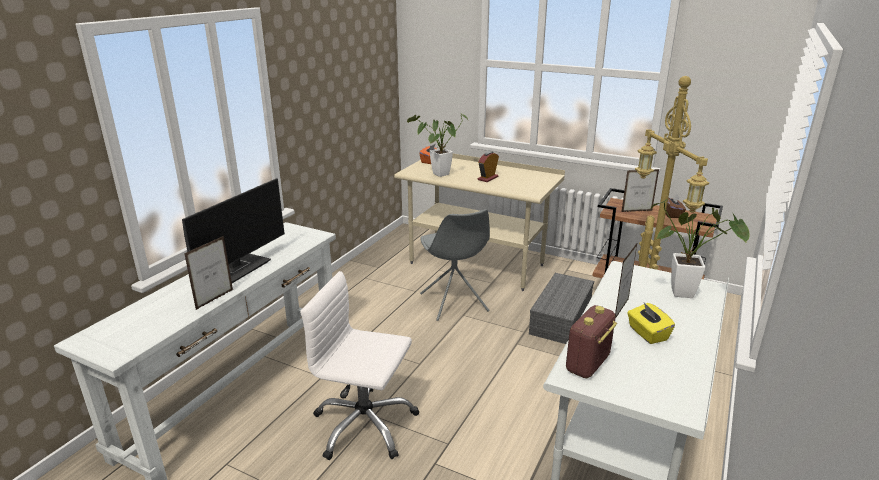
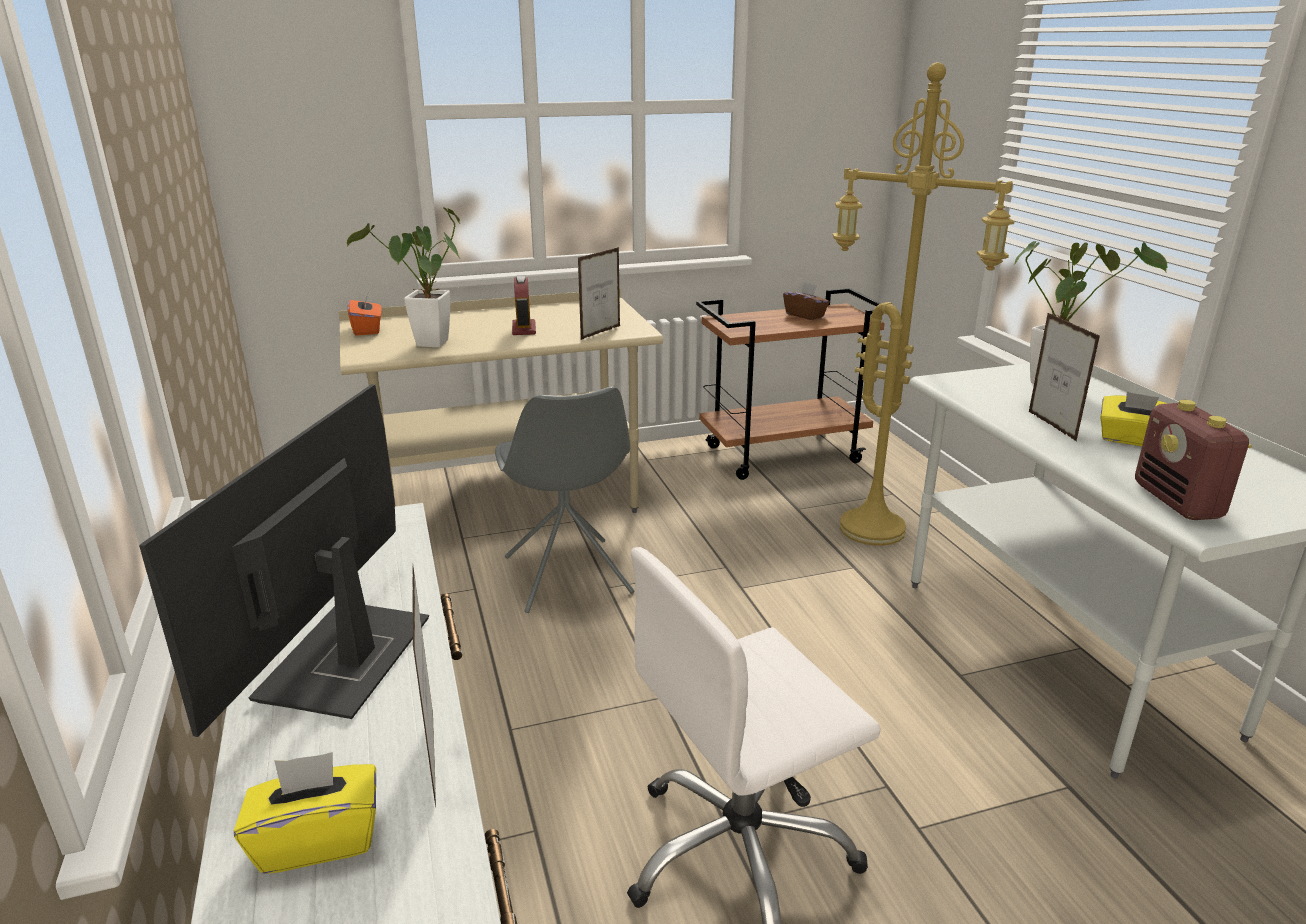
camera: 45 degrees left, 0 degrees up
(170, 302) = (318, 839): none -> yellow tissue box
(238, 268) = (344, 662): monitor -> monitor turned 150 degrees counterclockwise
(454, 303) = (567, 577): grey chair -> grey chair turned 45 degrees clockwise
(560, 317) = (737, 525): grey storage box -> none
(636, 211) = (764, 323): picture frame -> picture frame (601, 332)

